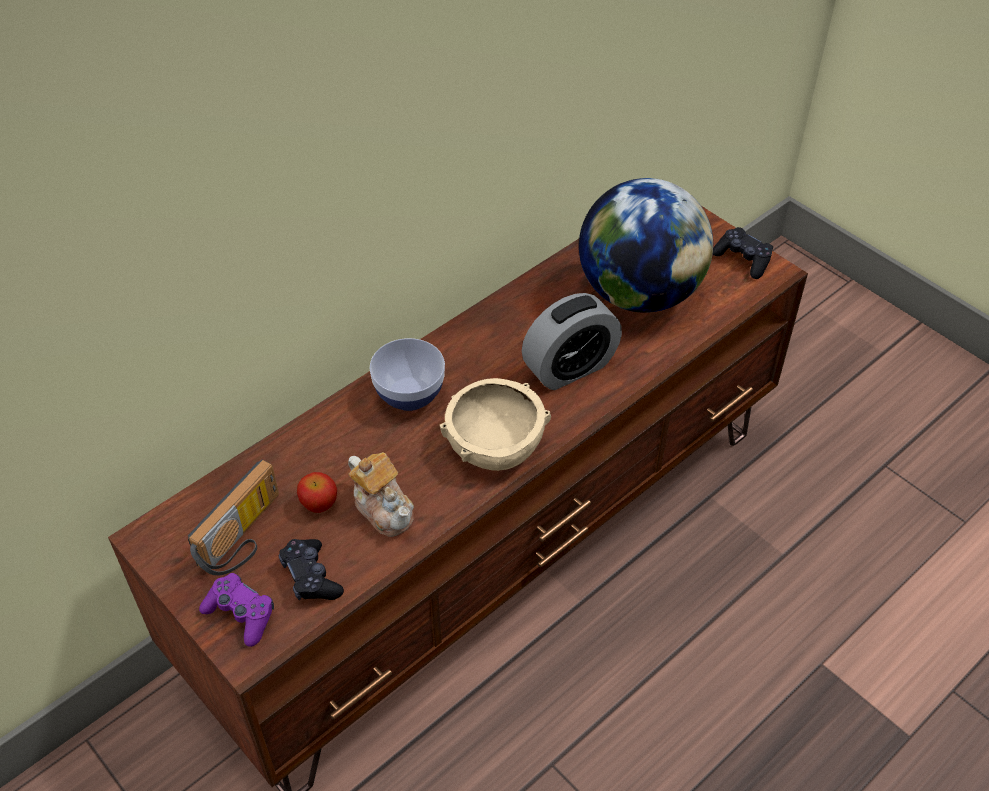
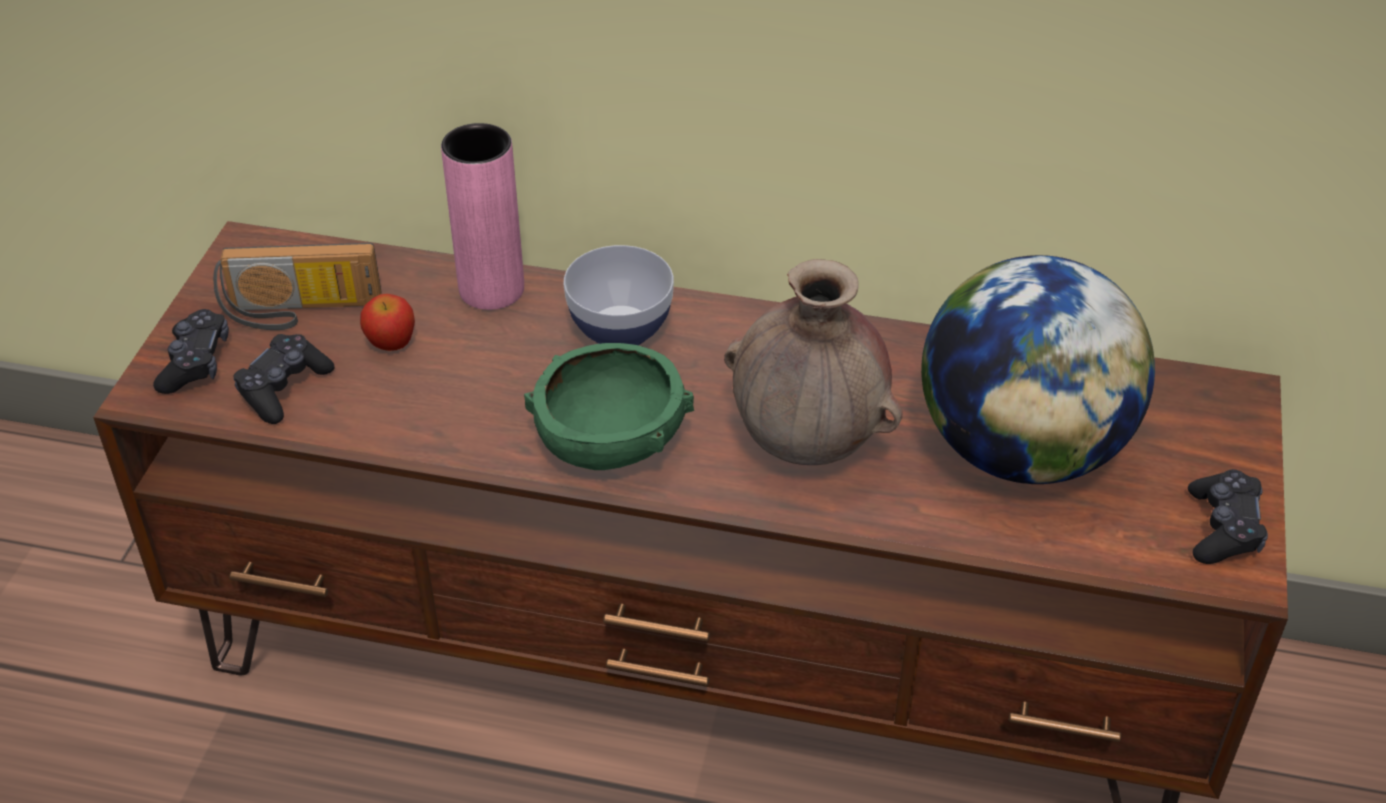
camera: 55 degrees right, 5 degrees down
(241, 614) = (195, 363): purple game controller -> black game controller
(318, 434) = (491, 289): none -> pink vase
(384, 508) = (428, 395): teapot -> none
(495, 444) = (611, 440): beige bowl -> green bowl
(570, 368) = (808, 446): alarm clock -> brown vase

